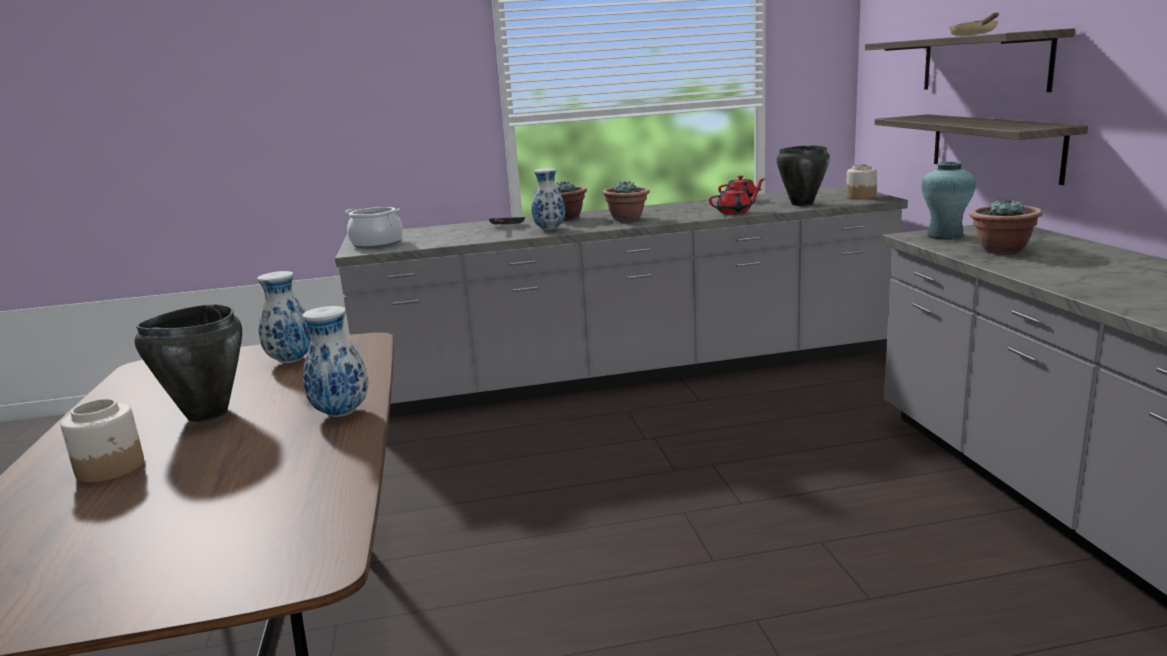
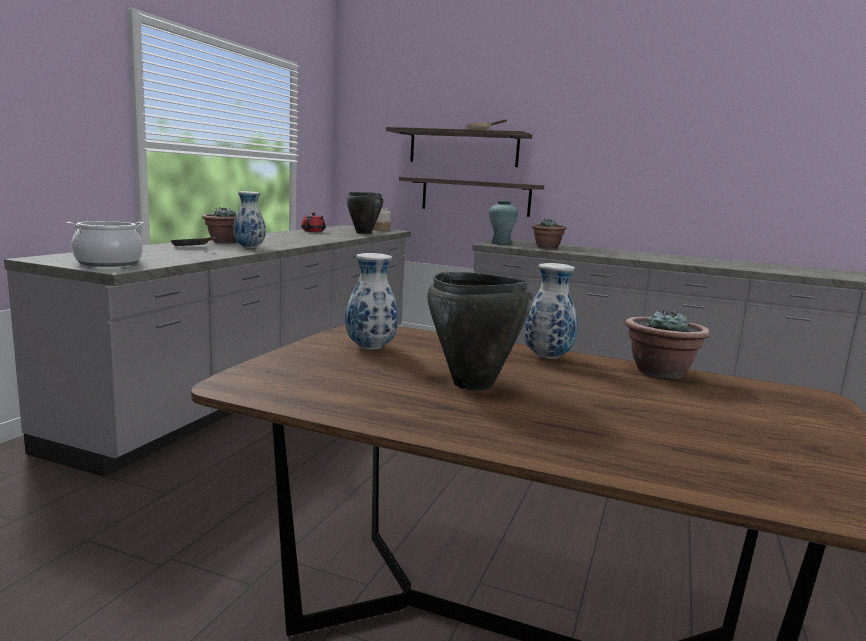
camera: 60 degrees left, 5 degrees down
(111, 468) = (570, 423): jar -> none
(627, 219) = (283, 241): potted plant -> potted plant (660, 372)
(734, 212) = (343, 237): red teapot -> none

